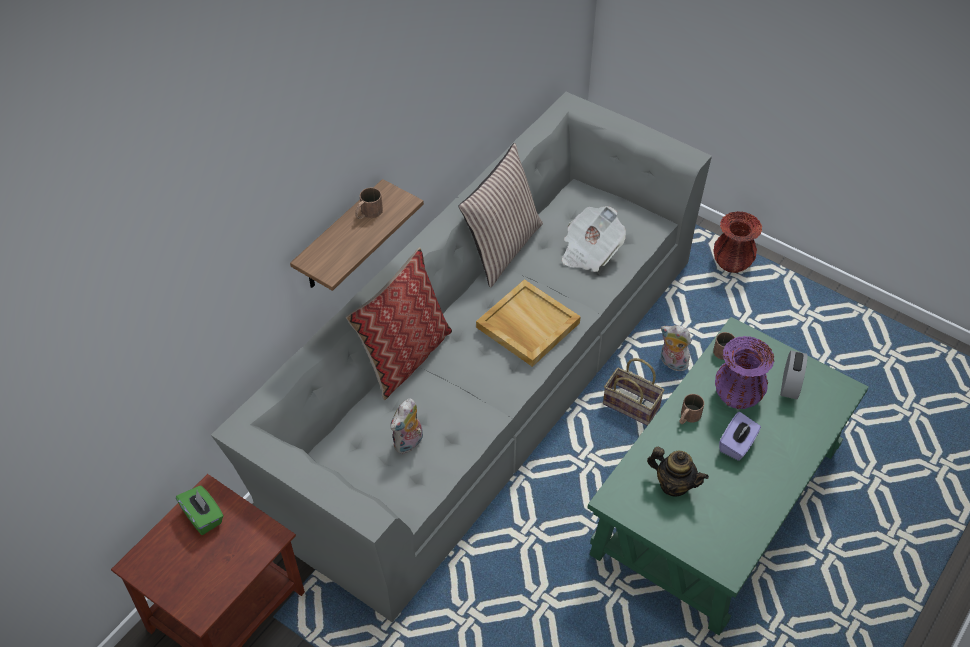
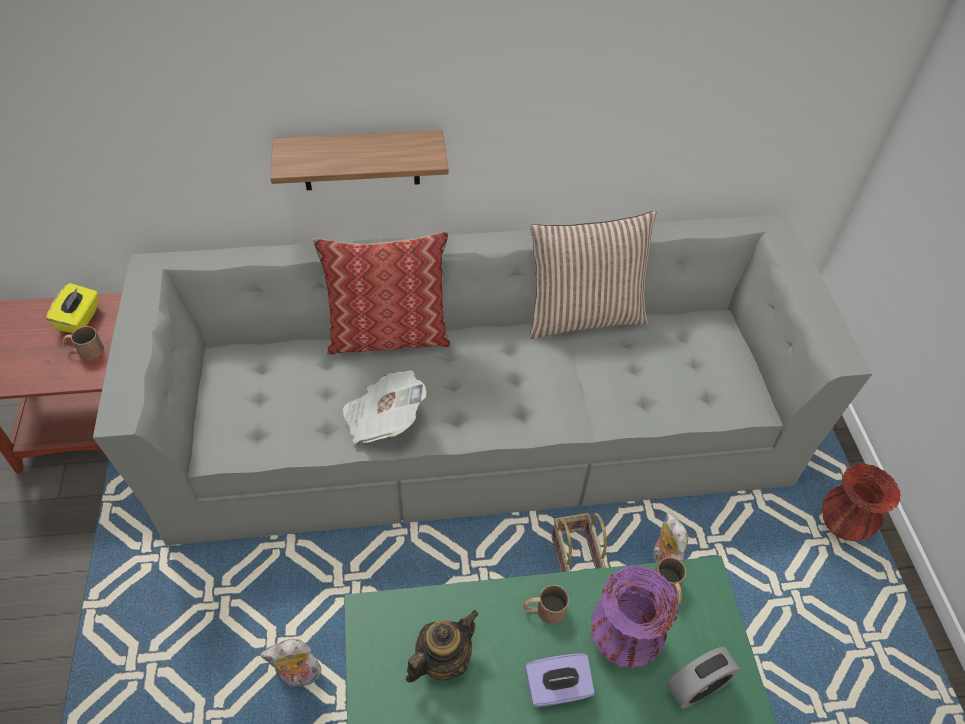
camera: 45 degrees right, 0 degrees up
(203, 517) = (80, 319): green tissue box -> yellow tissue box
(368, 213) = (387, 146): brown mug -> brown mug (85, 350)
(409, 444) = (292, 402): plush toy -> plush toy (298, 676)
(527, 325) = (513, 392): beige tray -> none
(590, 251) = (656, 378): newspaper -> newspaper (383, 419)
(674, 484) = (442, 660): teapot -> teapot turned 120 degrees counterclockwise

